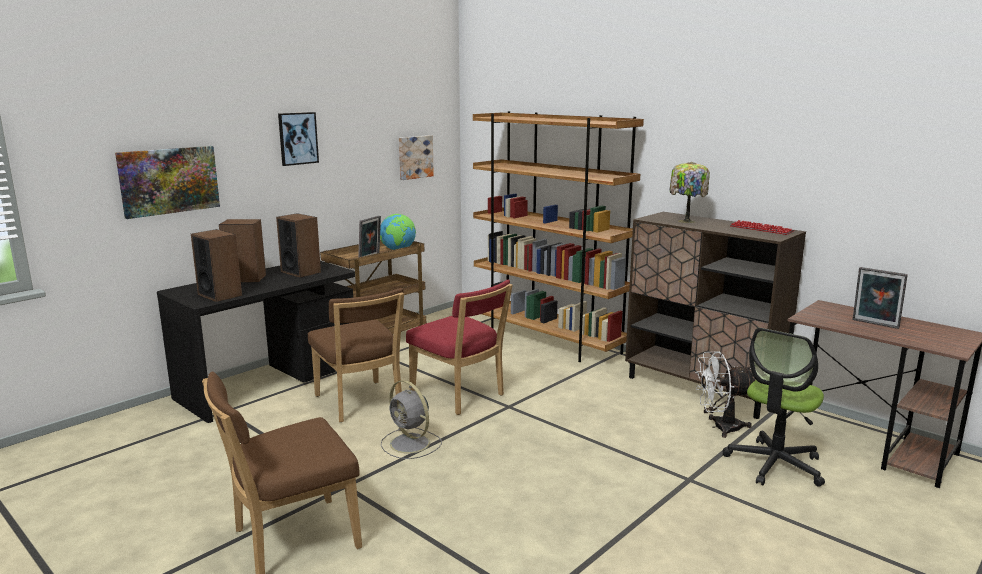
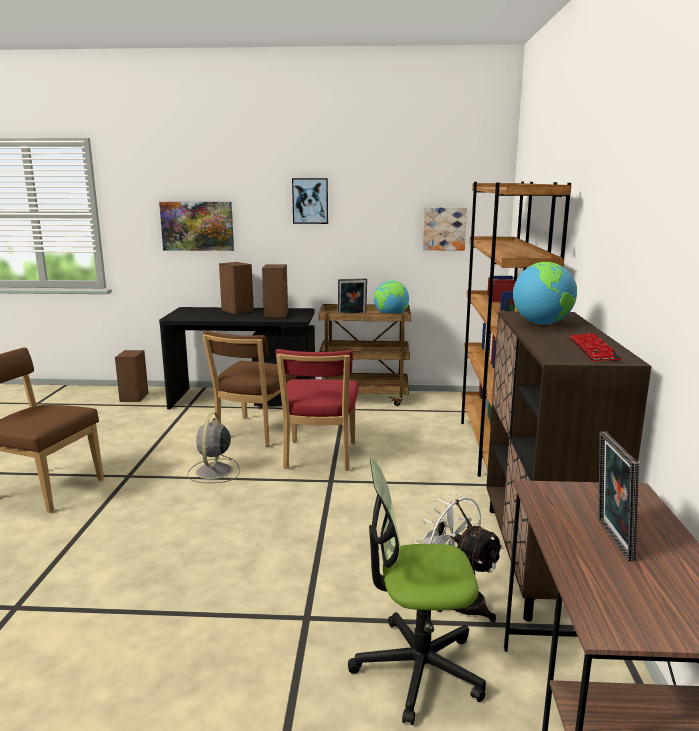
camera: 50 degrees right, 0 degrees up
(220, 295) = (194, 316): speaker -> speaker (134, 397)
(685, 221) = (542, 324): table lamp -> globe

